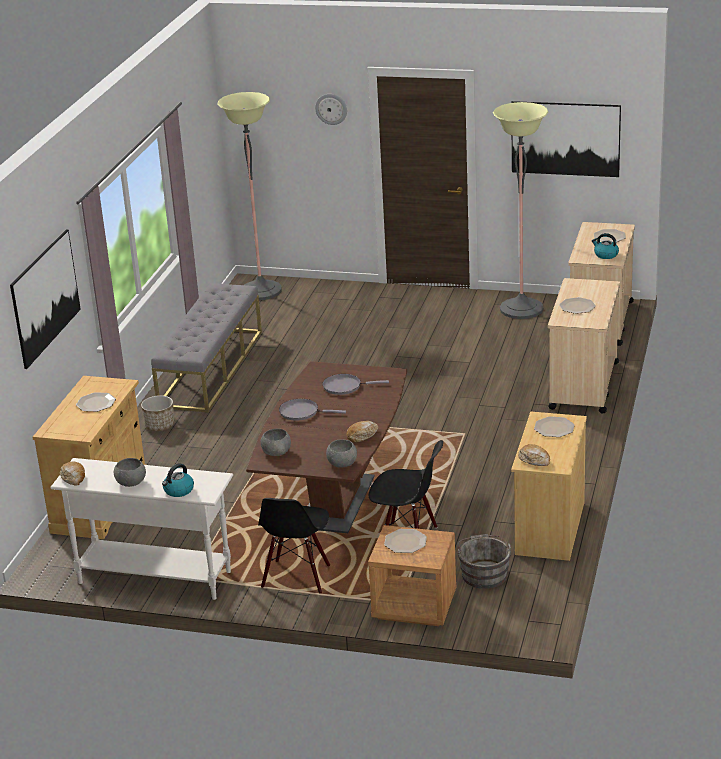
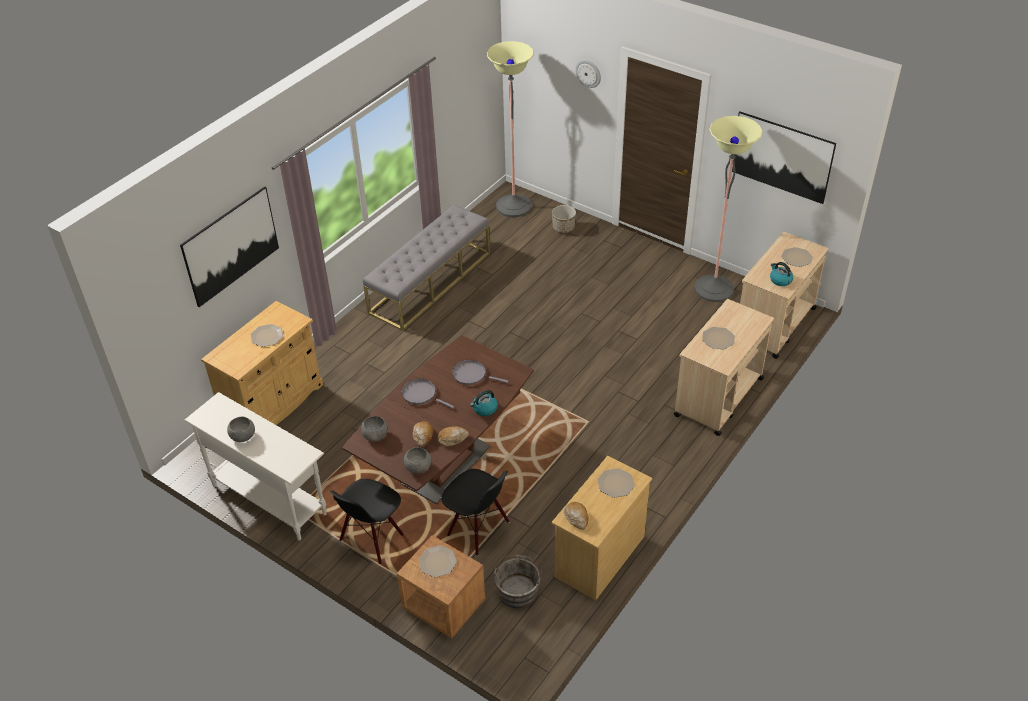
camera: 20 degrees right, 15 degrees up
(73, 478) = (205, 416): bread -> bread (423, 436)
(159, 426) = (359, 335): planter -> planter (563, 228)
(178, 491) = (271, 459): kettle -> kettle (484, 409)

